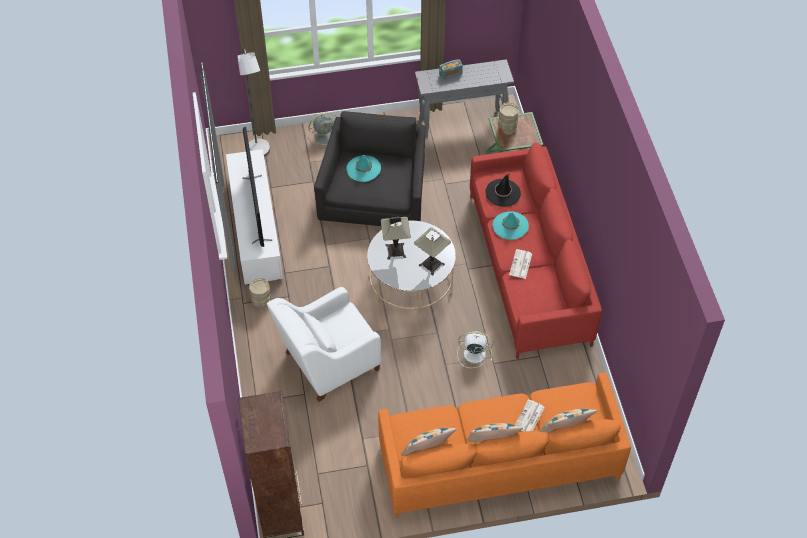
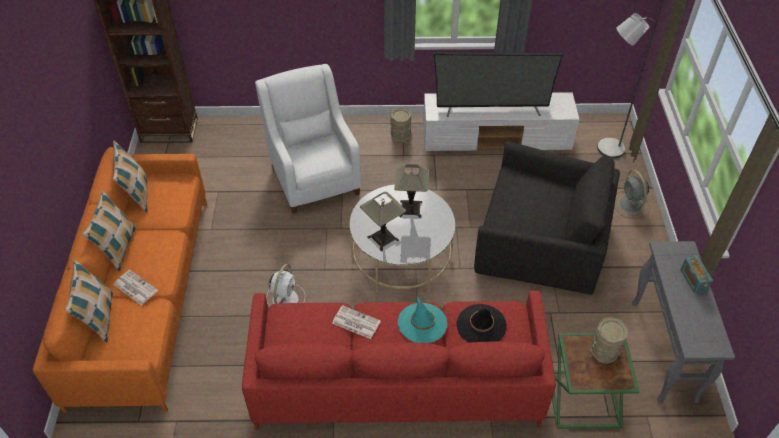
camera: 100 degrees right, 5 degrees down
(363, 169) = (543, 198): turquoise hat -> none

